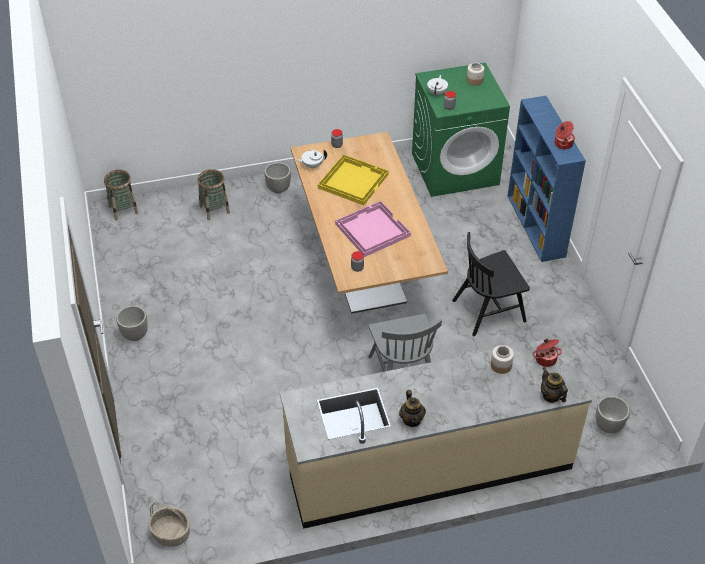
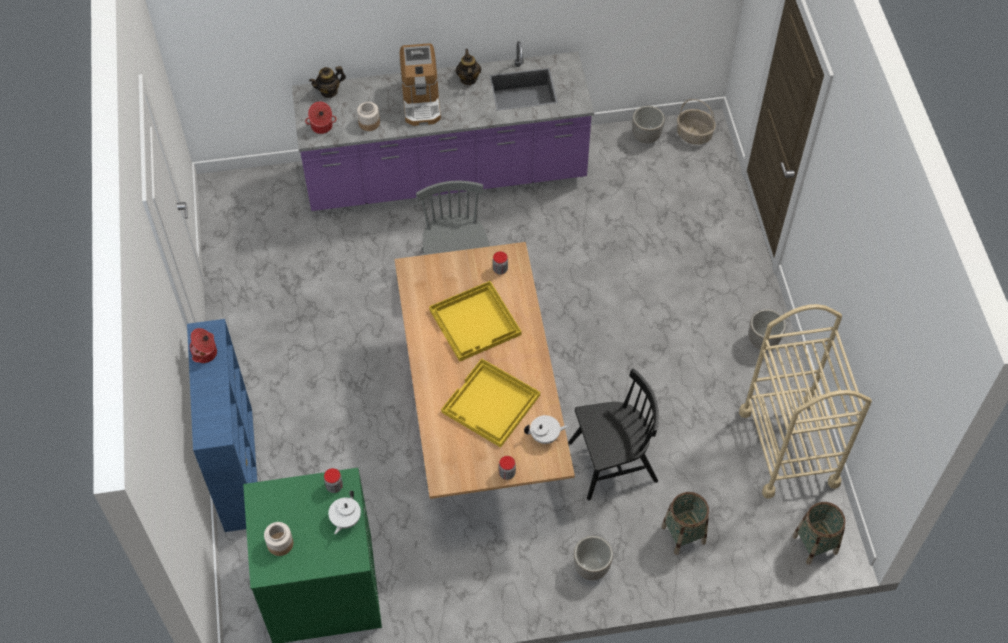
camera: 175 degrees left, 10 degrees up
(129, 263) = (788, 447): none -> beige cart
(371, 230) = (476, 322): pink tray -> yellow tray
(429, 466) = (446, 176): beige counter -> purple counter
(455, 392) = (421, 100): none -> coffee machine
(489, 310) = (338, 343): black chair -> black chair (612, 462)
(551, 396) = (329, 91): teapot -> teapot turned 90 degrees clockwise
(608, 426) = (254, 201): planter -> planter (646, 136)

